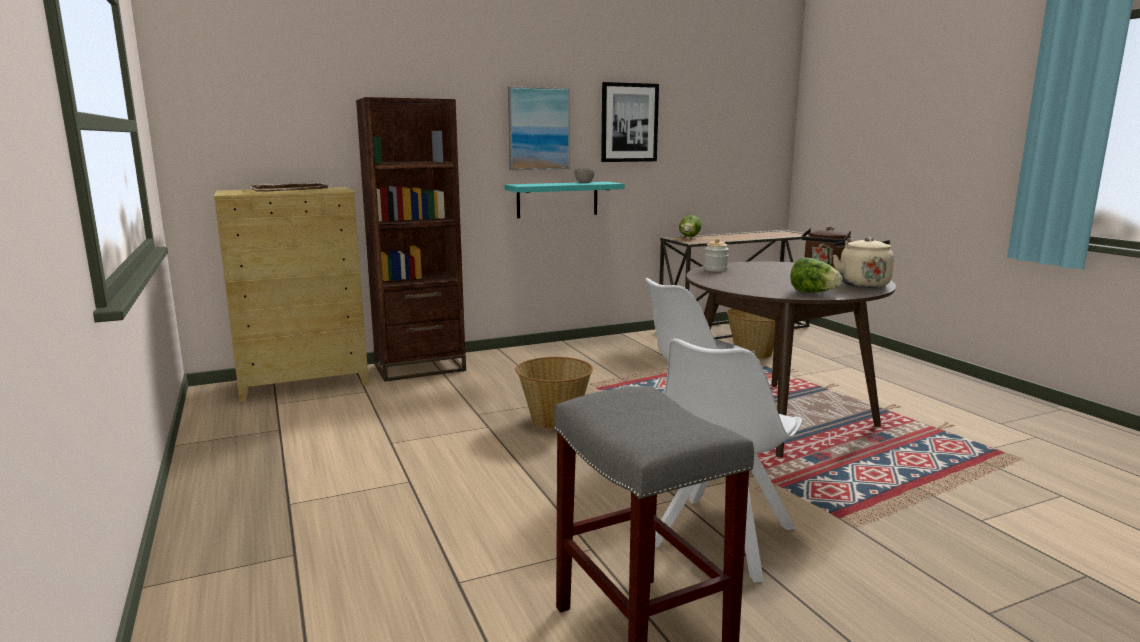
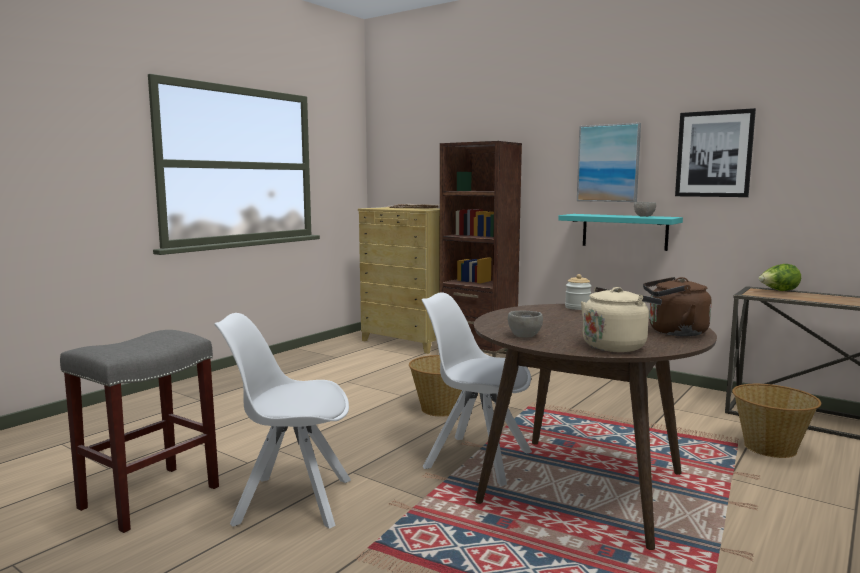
camera: 60 degrees right, 5 degrees down
(813, 292) = (525, 336): lettuce -> grey bowl

